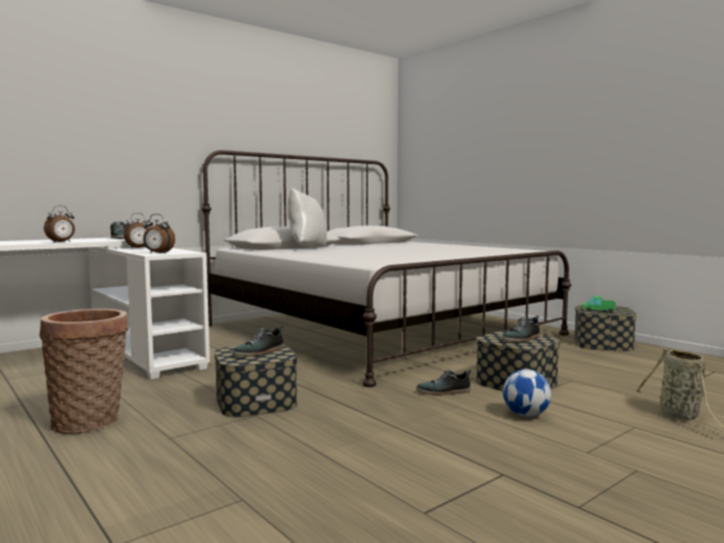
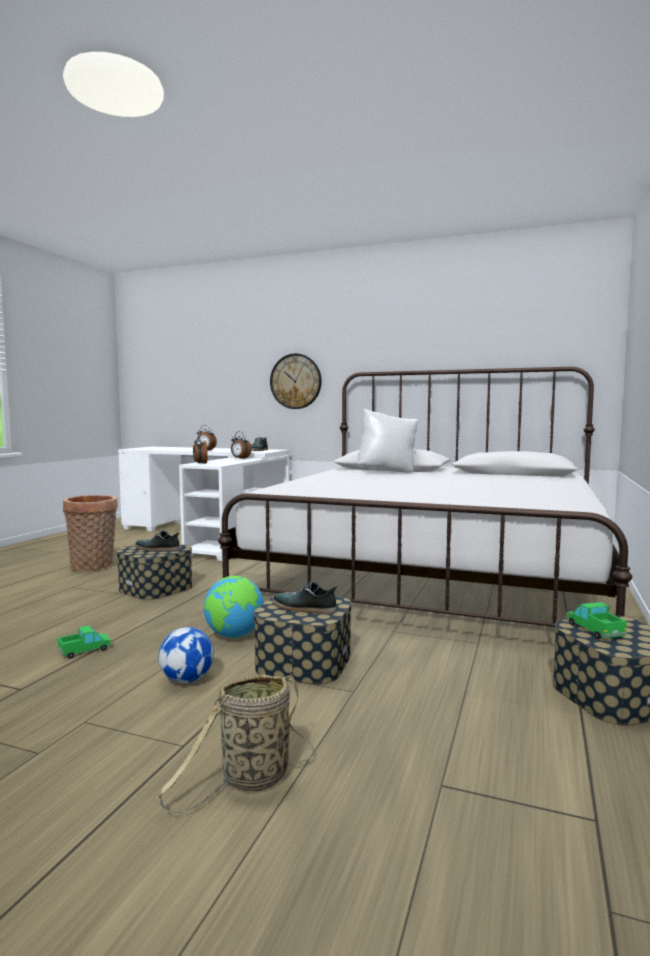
camera: 60 degrees right, 0 degrees up
(140, 154) = (296, 381): none -> wall clock
(422, 443) = (85, 650): none -> toy truck
(444, 392) = (234, 636): shoe -> globe

